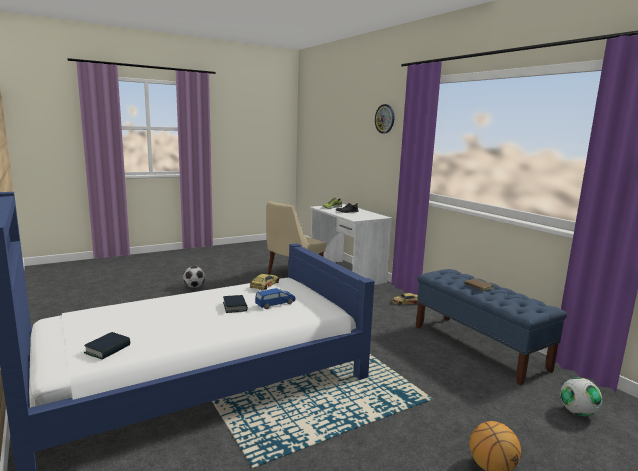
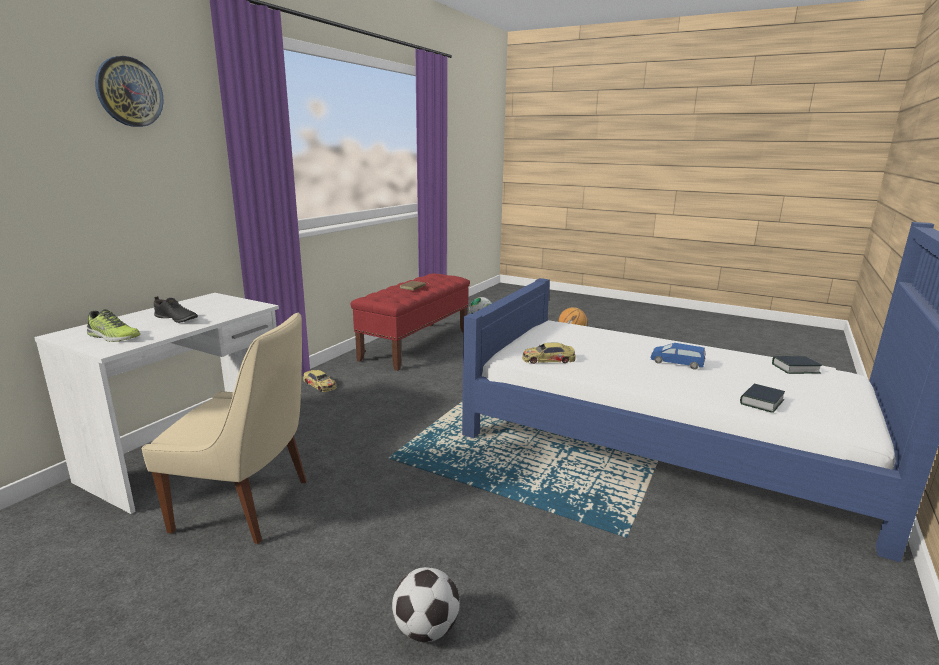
camera: 120 degrees left, 5 degrees up
(235, 307) = (628, 354): book -> book (761, 402)
(275, 304) = (586, 342): blue toy car -> blue toy car (676, 363)
(478, 347) = (416, 345): blue bench -> red bench

